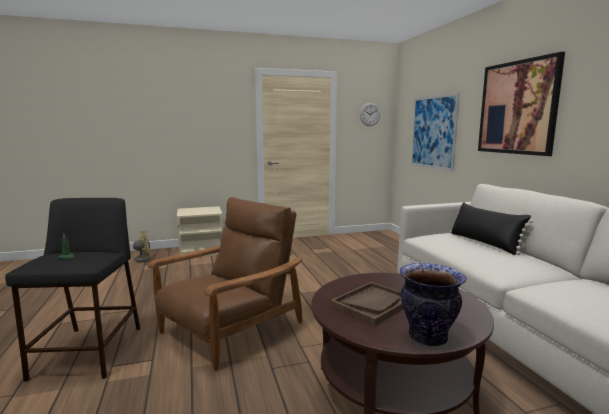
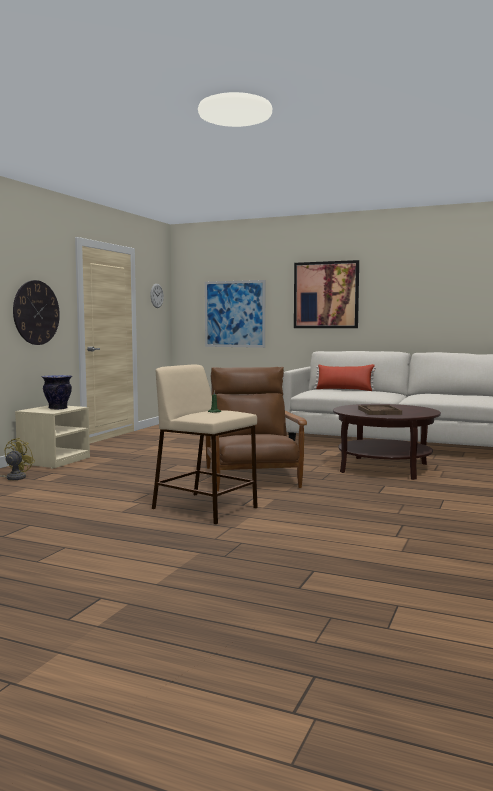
camera: 50 degrees left, 5 degrees down
(88, 352) = (206, 508): black stool -> beige stool
(205, 133) = (36, 312): none -> wall clock
(428, 337) = (425, 412): vase -> vase (58, 408)
(484, 243) = (344, 389): black pillow -> red pillow

